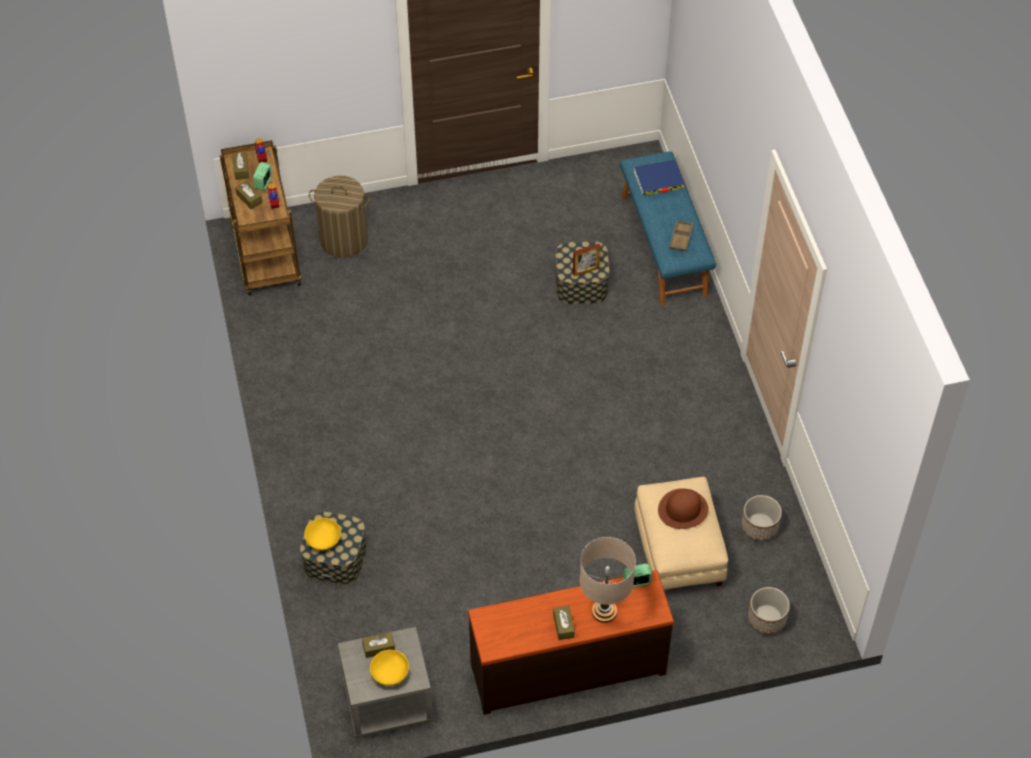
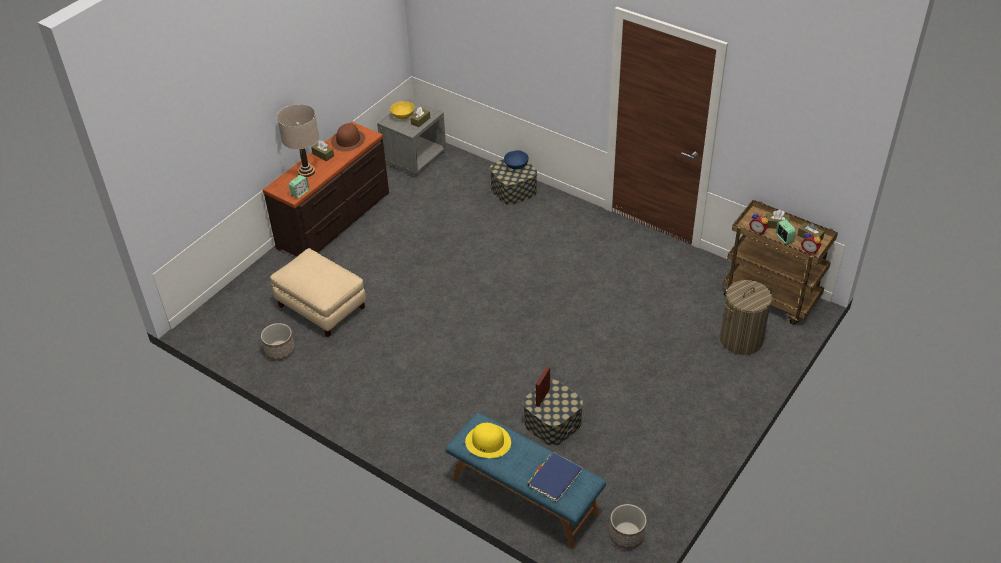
camera: 140 degrees right, 10 degrees down
(323, 540) = (516, 166): yellow bowl -> blue bowl
(681, 238) = (488, 442): brown tray -> yellow hat
(683, 509) = (319, 277): brown hat -> brown hat (348, 140)
(767, 619) = (235, 306): planter -> planter (626, 535)

